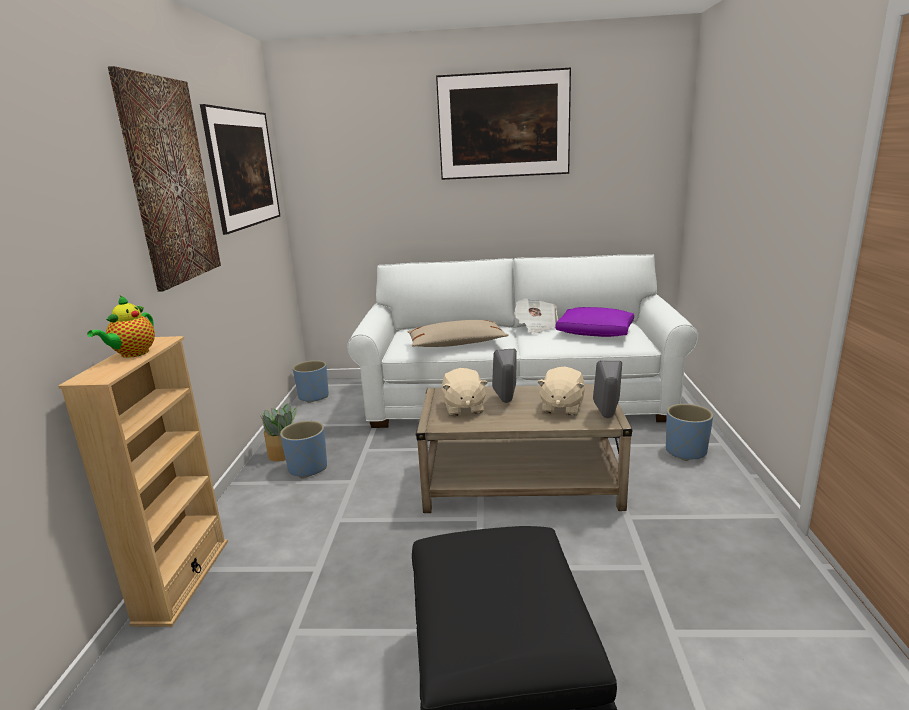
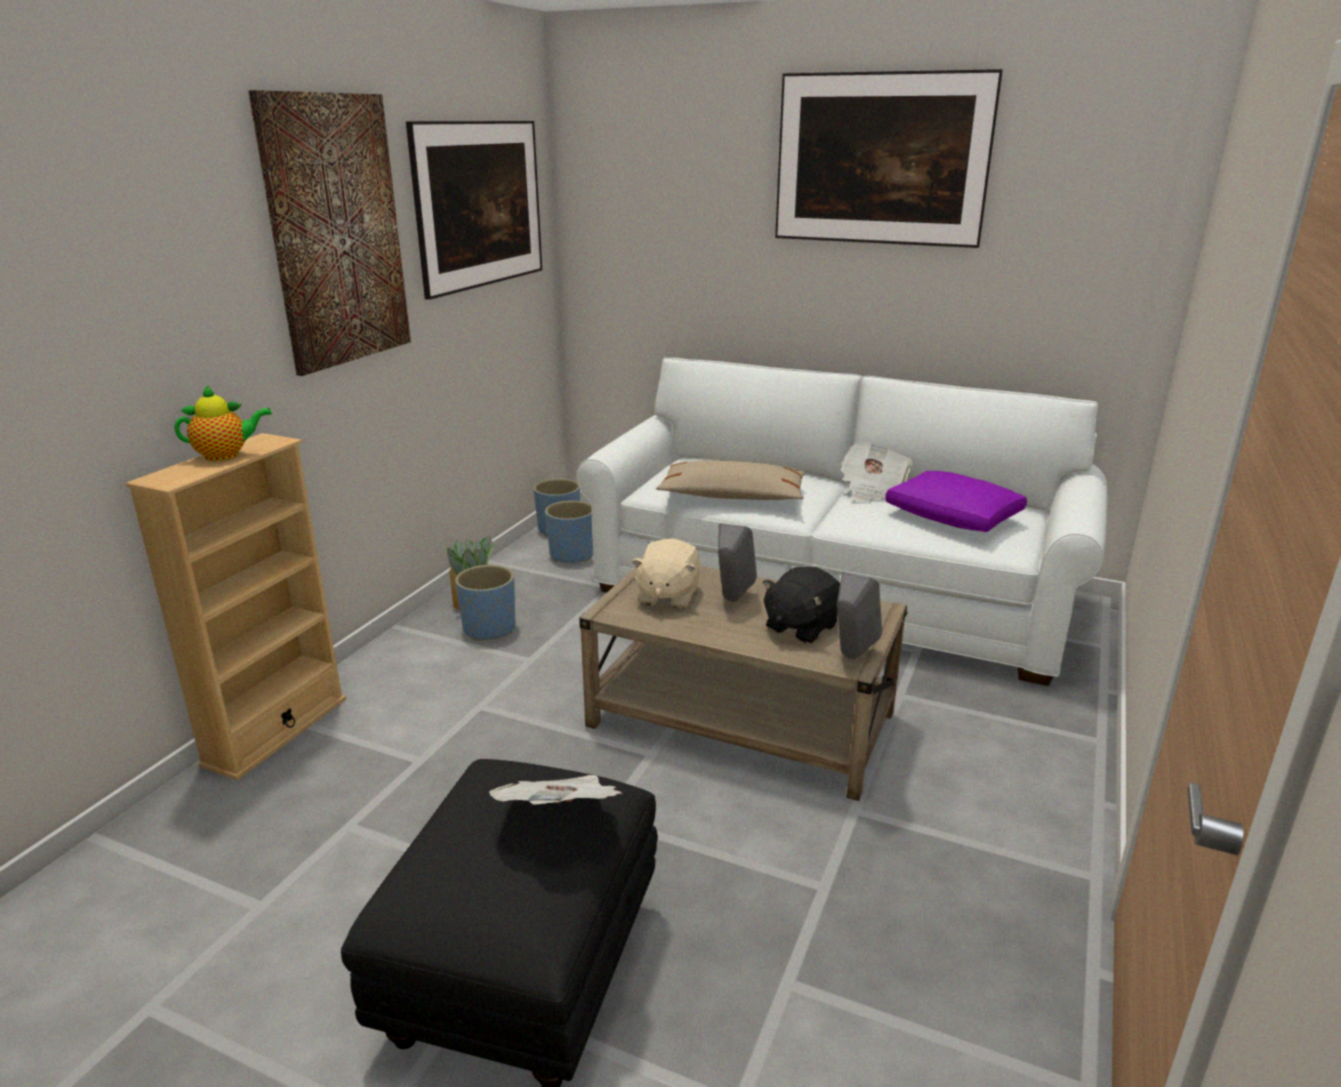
camera: 20 degrees right, 5 degrees up
(132, 354) = (226, 455): teapot -> teapot turned 150 degrees counterclockwise
(523, 556) = (561, 817): none -> newspaper
(561, 407) = (800, 627): beige plush toy -> black plush toy
(686, 452) = (1027, 738): blue planter -> blue planter (571, 555)

